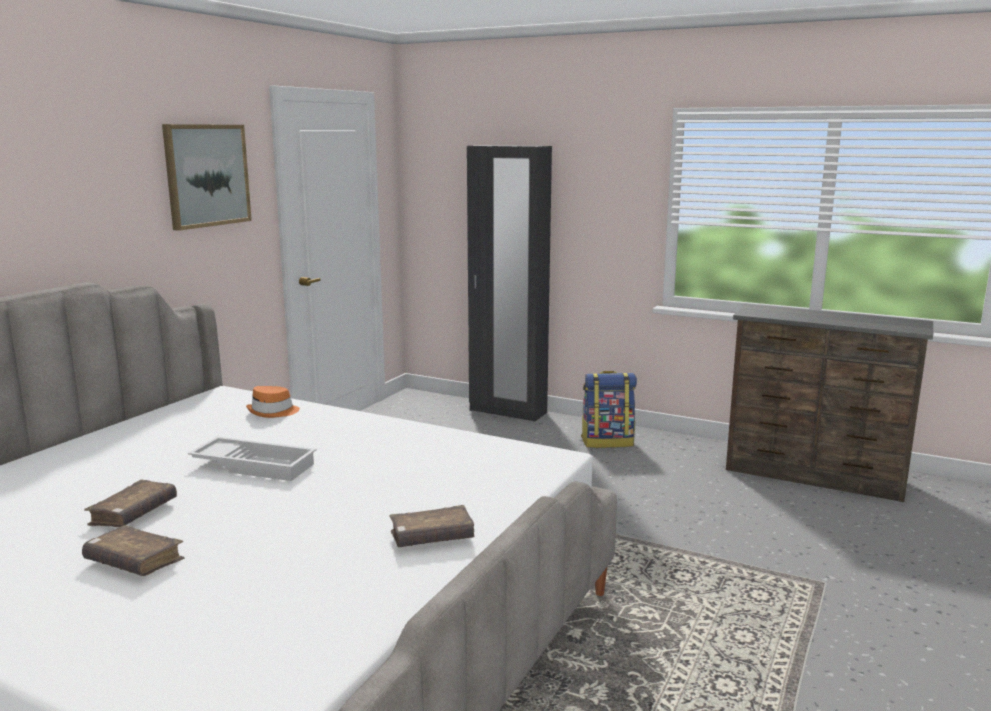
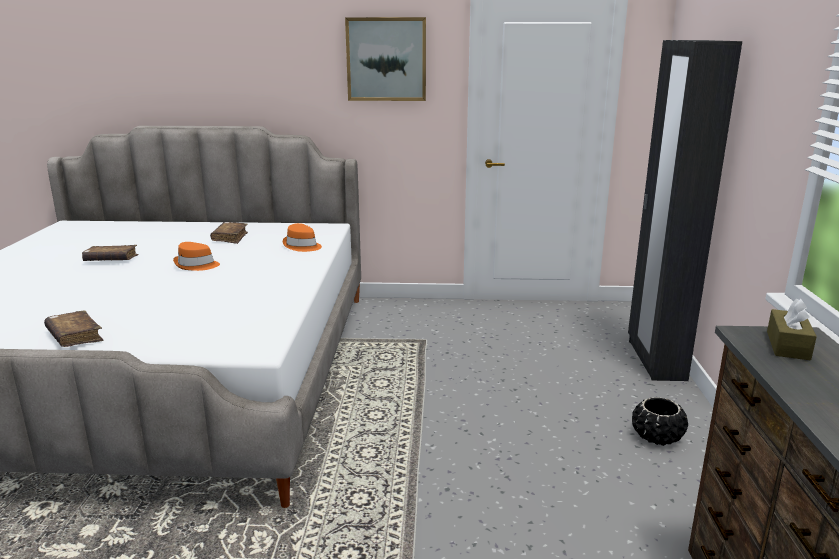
camera: 65 degrees right, 5 degrees up
(134, 562) = (45, 276): brown book -> brown book (230, 238)
(255, 465) = (196, 265): white tray -> orange hat
(607, 442) = (657, 437): backpack -> black planter
(767, 311) = (788, 345): none -> brown tissue box

